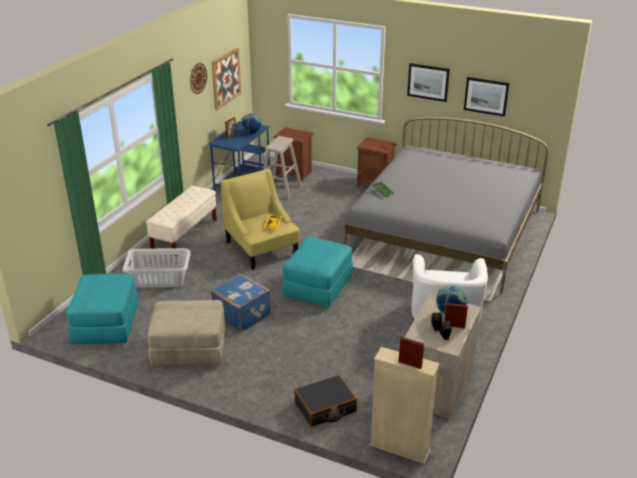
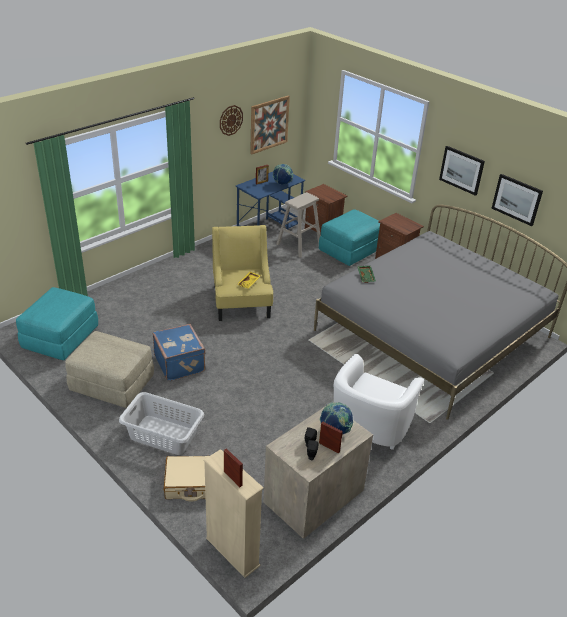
camera: 20 degrees right, 5 degrees up
(159, 278) = (133, 306): grey laundry basket -> grey laundry basket (163, 434)
(185, 235) = (182, 269): beige bench -> none
(317, 286) = (267, 355): turquoise ottoman -> turquoise ottoman (350, 250)
(325, 407) = (191, 483): black suitcase -> beige suitcase

